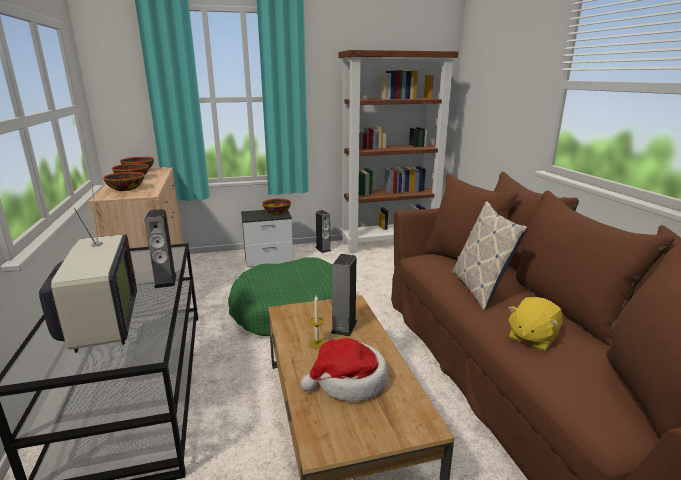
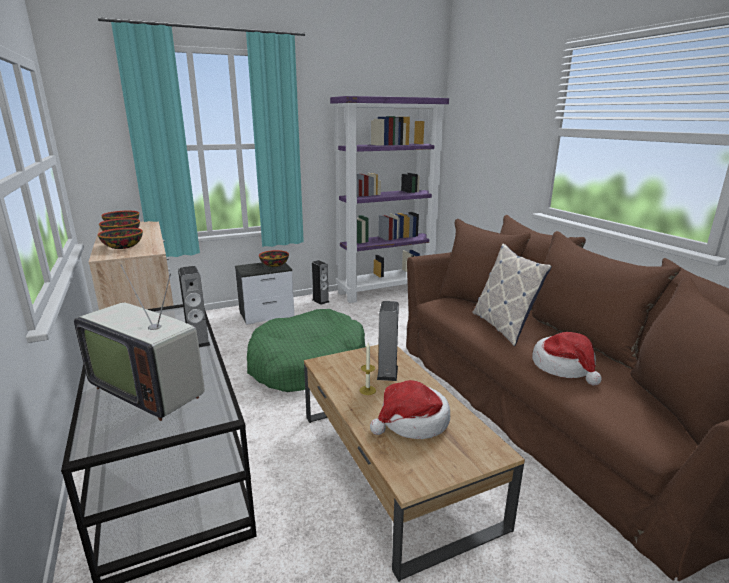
camera: 10 degrees left, 0 degrees up
(101, 324) = (151, 389): television -> television turned 150 degrees clockwise
(390, 243) = (386, 290): brown bookcase -> purple bookcase
(531, 338) = (564, 367): yellow plush toy -> hat

